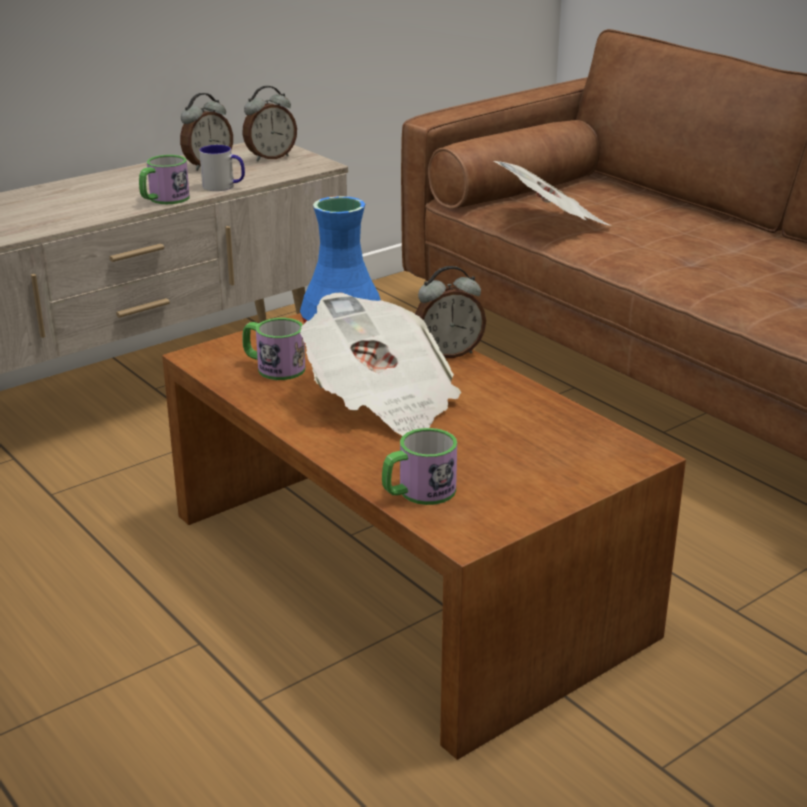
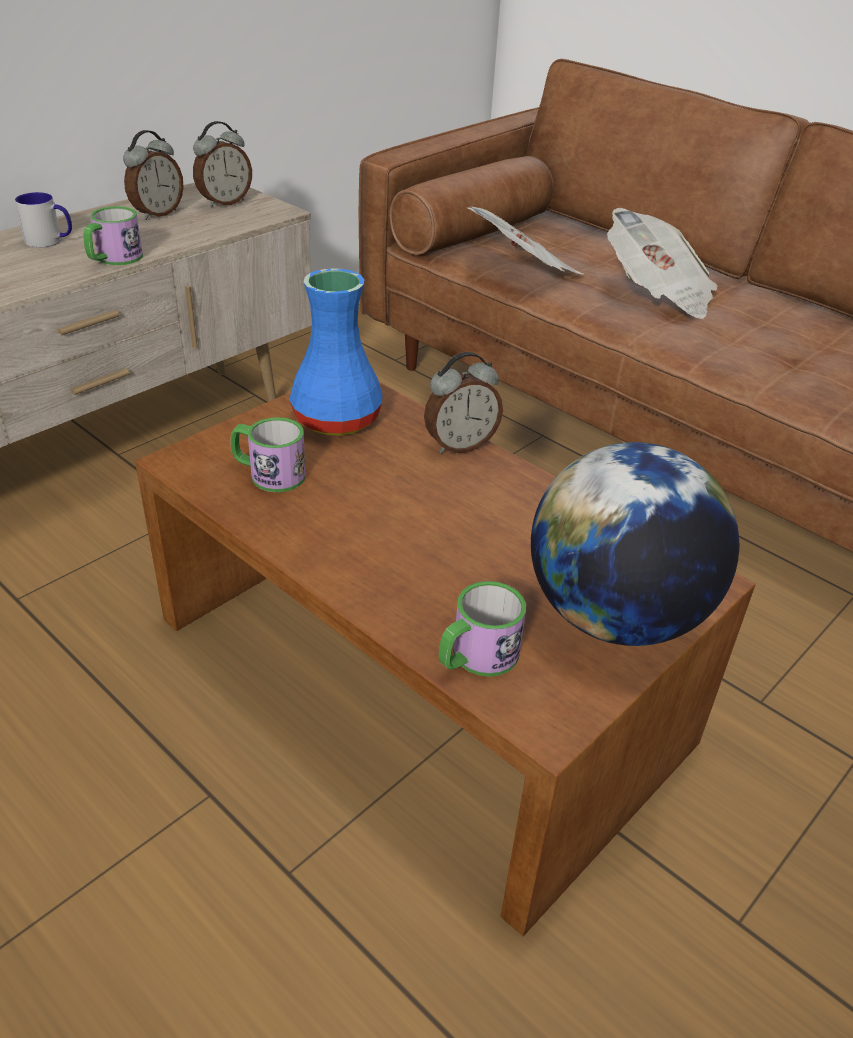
camera: 10 degrees left, 10 degrees up
(224, 186) = (180, 240): mug -> mug (50, 241)
(382, 402) = (402, 518): newspaper -> newspaper (657, 294)
(548, 473) = (615, 616): none -> globe

